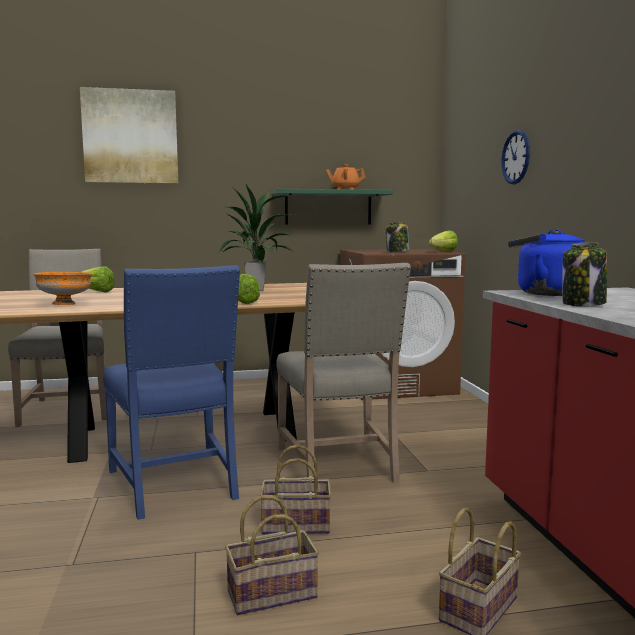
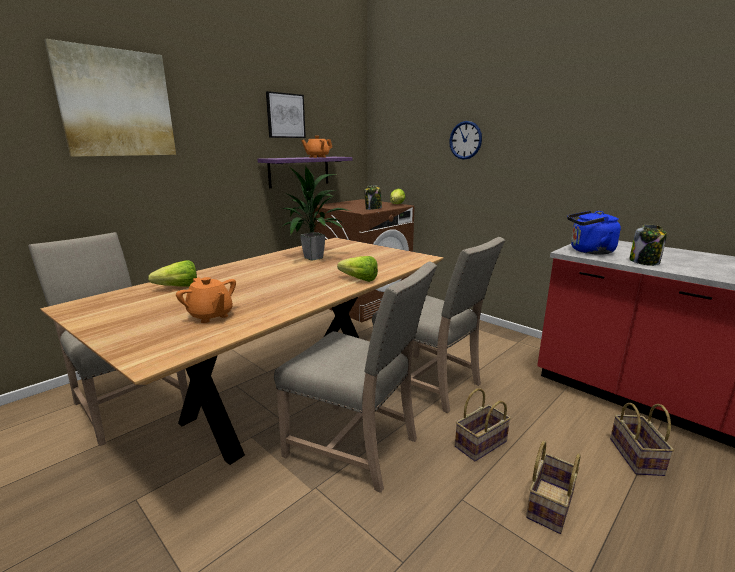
camera: 35 degrees left, 10 degrees up
(65, 304) = (210, 316): orange bowl -> orange teapot
(176, 485) = (356, 446): blue chair -> beige chair
(313, 143) = (285, 115): none -> picture
(328, 207) = (299, 171): green shelf -> purple shelf

